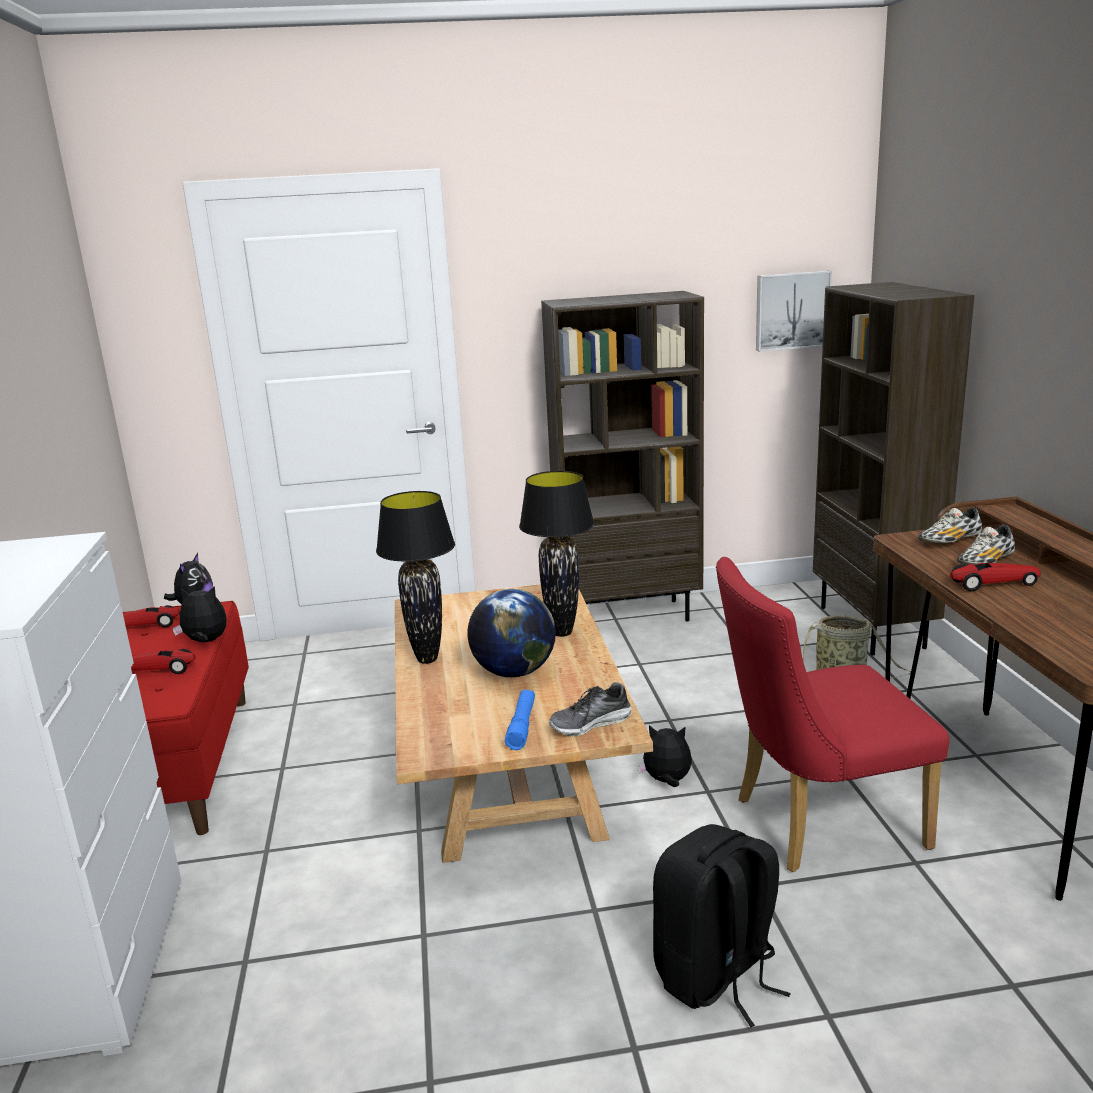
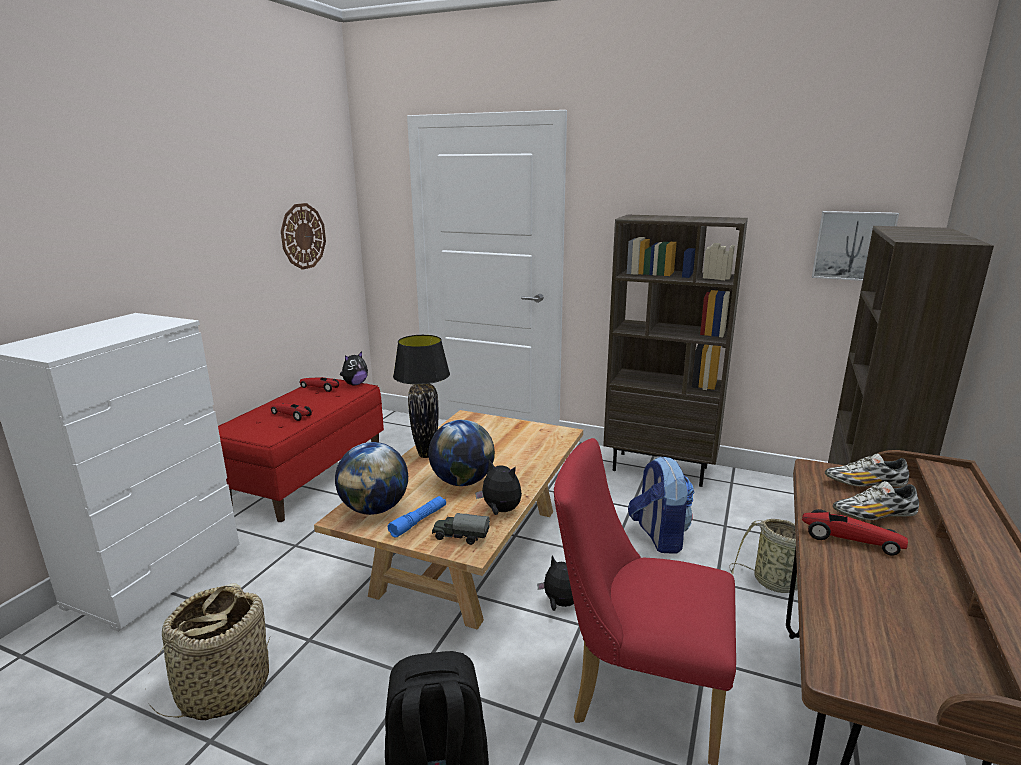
camera: 30 degrees right, 0 degrees up
(64, 387) = (303, 236): none -> wall clock
(206, 642) = (333, 406): plush toy -> plush toy (500, 511)
(377, 1030) = (223, 689): none -> basket
(450, 732) = (375, 509): none -> globe
(562, 632) = (527, 464): black table lamp -> none
(590, 723) = (460, 537): shoe -> toy truck
(696, 683) = (658, 536): none -> backpack

